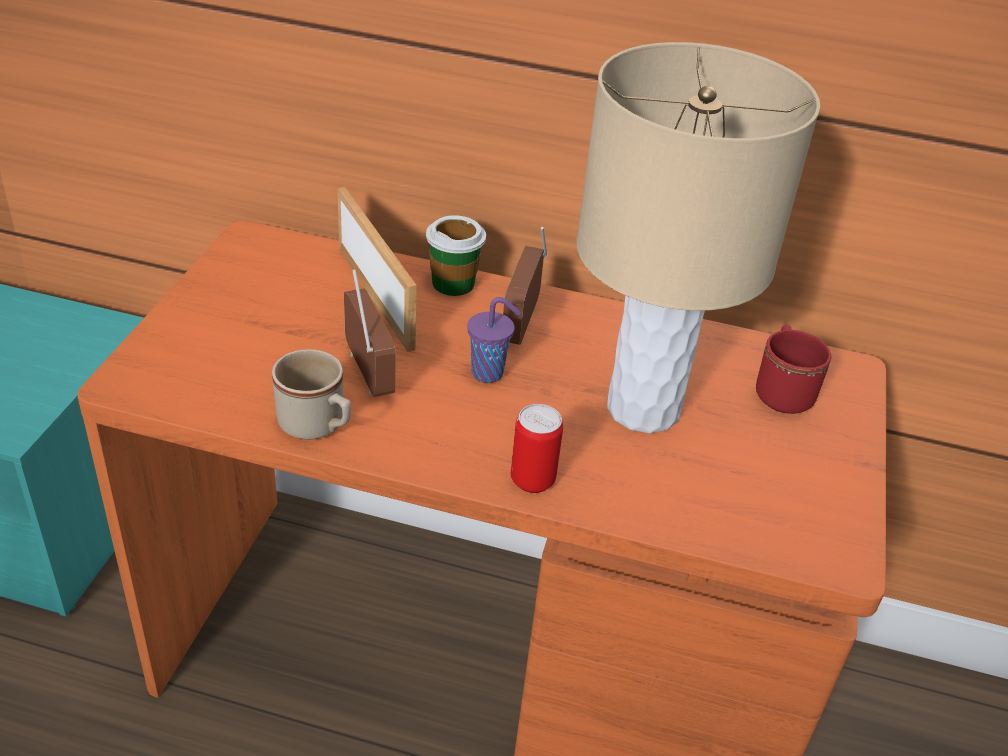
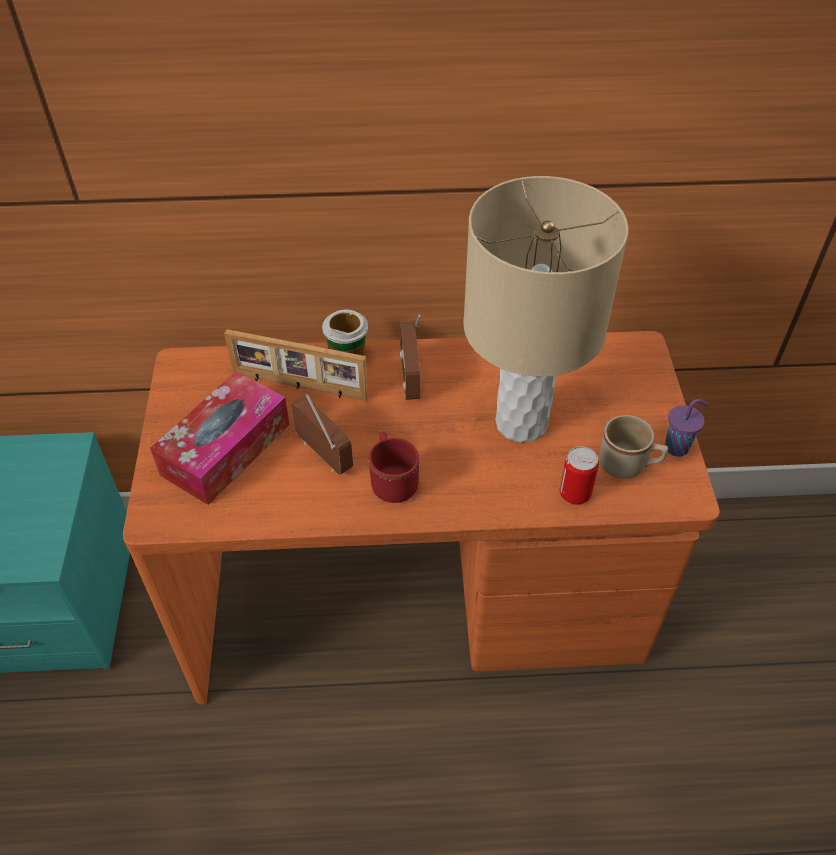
camera: 15 degrees left, 10 degrees up
(253, 335) = (226, 449): none -> tissue box
(317, 426) = (310, 509): beige mug -> beige mug (628, 465)
(378, 296) = (299, 386): picture frame -> picture frame turned 150 degrees clockwise
(489, 373) = (407, 427): purple cup -> purple cup (678, 447)
(532, 480) = (472, 503): can -> can (574, 494)
(782, 390) = (605, 378): red mug -> red mug (392, 480)

